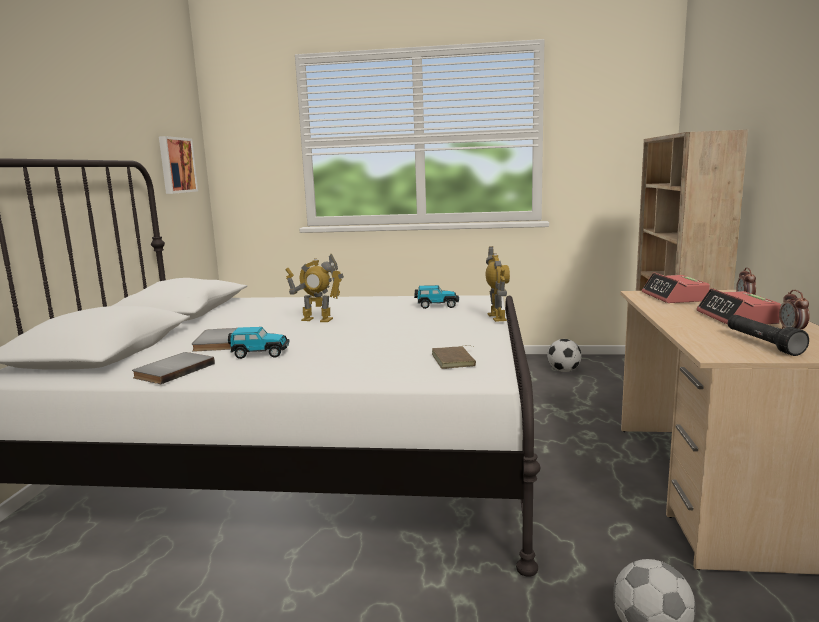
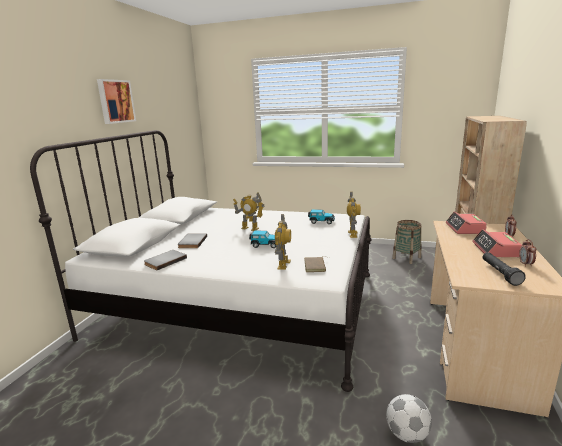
camera: 10 degrees right, 5 degrees up
(176, 165) = (182, 127): picture -> picture (115, 101)
(259, 353) = (212, 252): toy car -> toy car (265, 245)
(397, 362) = (283, 264): none -> toy robot
(563, 371) = (406, 258): football -> basket

